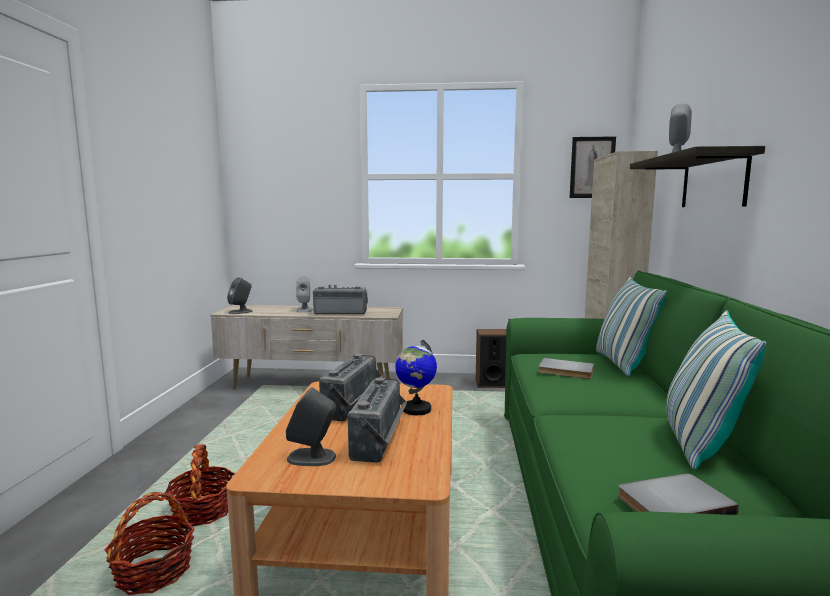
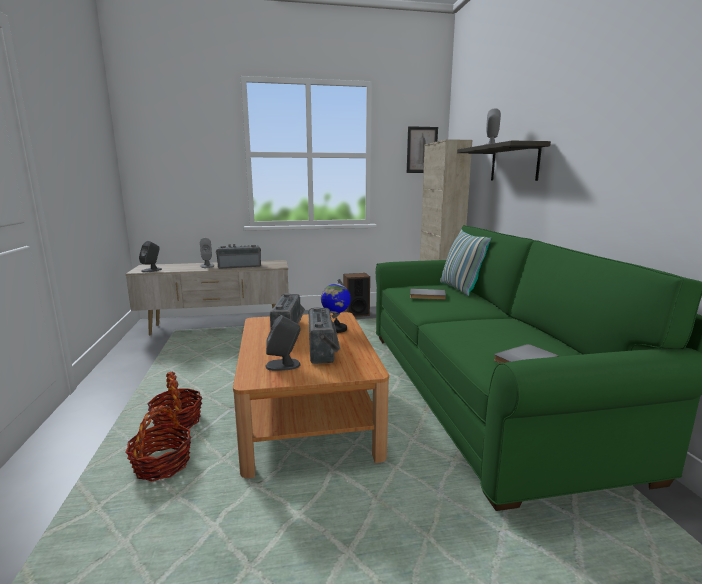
camera: 15 degrees left, 5 degrees up
(699, 443) = (524, 329): pillow -> none

